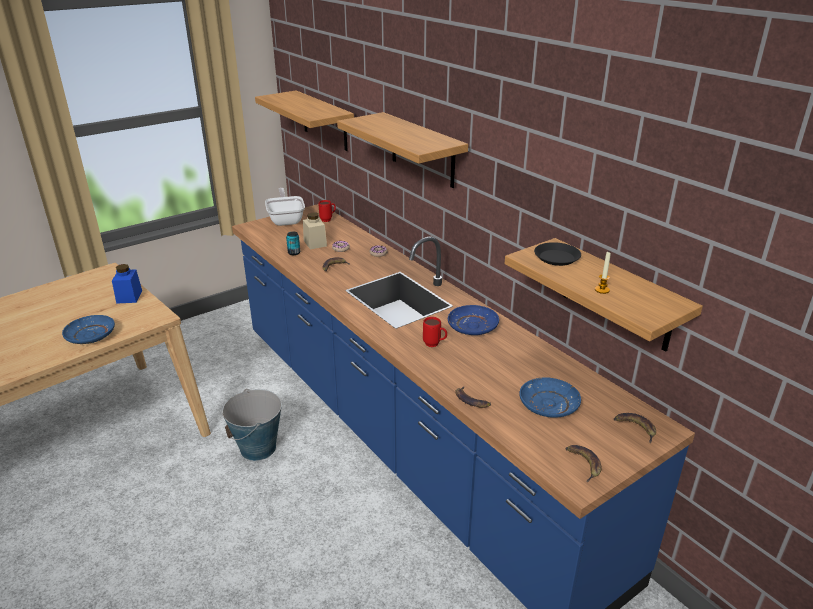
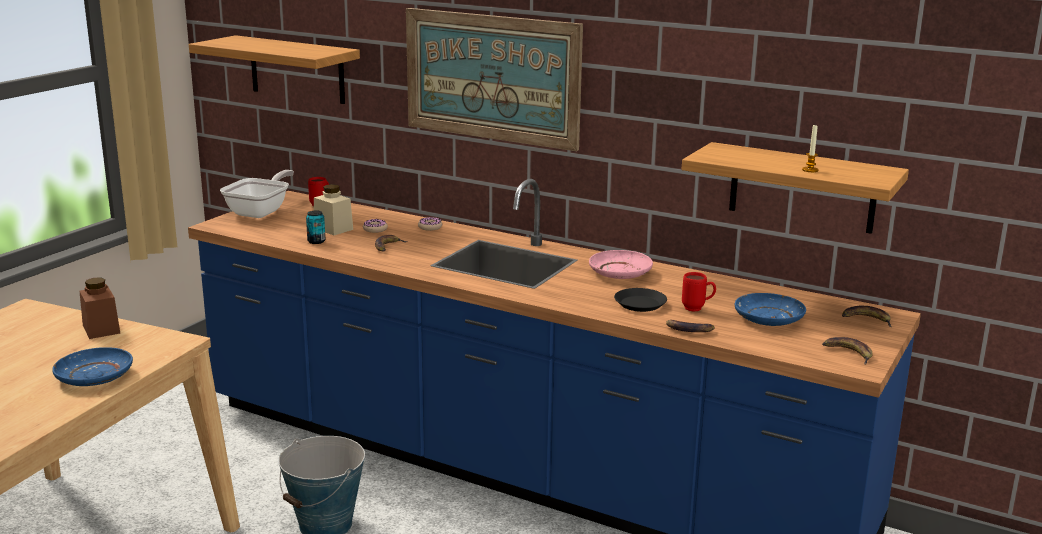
camera: 25 degrees left, 10 degrees down
(129, 297) = (101, 329): blue jar -> brown jar
(286, 219) = (261, 211): frying pan -> frying pan turned 60 degrees clockwise
(422, 150) = (492, 77): shelf -> picture
(435, 345) = (596, 294): red mug -> red mug (697, 308)
(473, 326) = (620, 273): blue plate -> pink plate
(556, 257) = (735, 154): black plate -> black plate (639, 304)

